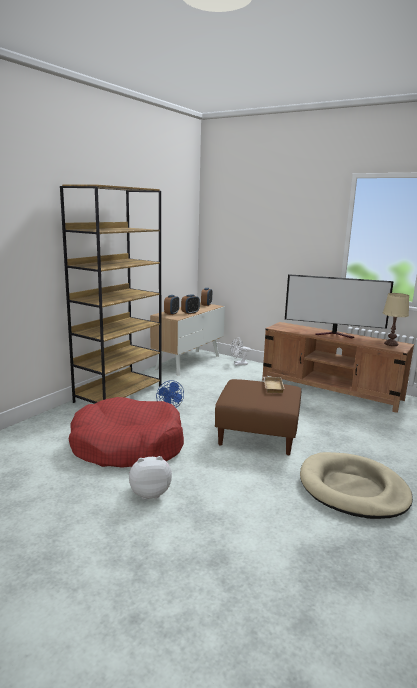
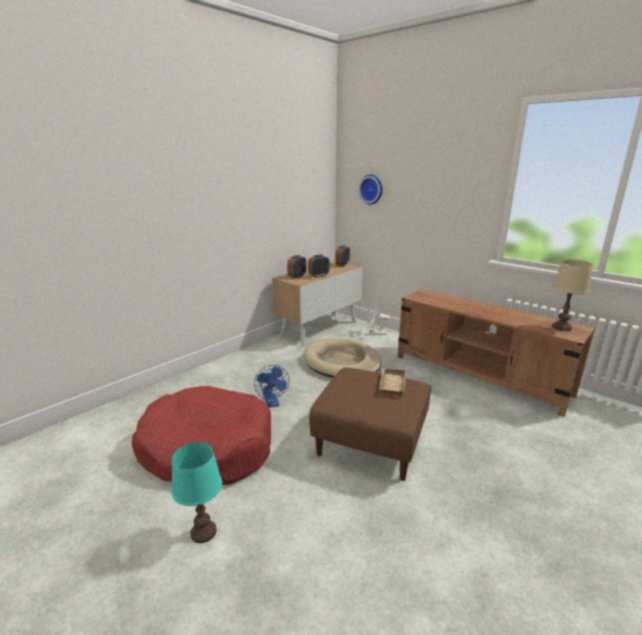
camera: 10 degrees right, 5 degrees up
(119, 393) = (228, 369): brown bookcase -> none
(150, 493) = (203, 532): plush toy -> turquoise table lamp
(232, 239) = (372, 189): none -> wall clock
(335, 335) = (488, 310): television -> none
(352, 489) = (482, 555): beige dog bed -> beige dog bed (342, 362)

